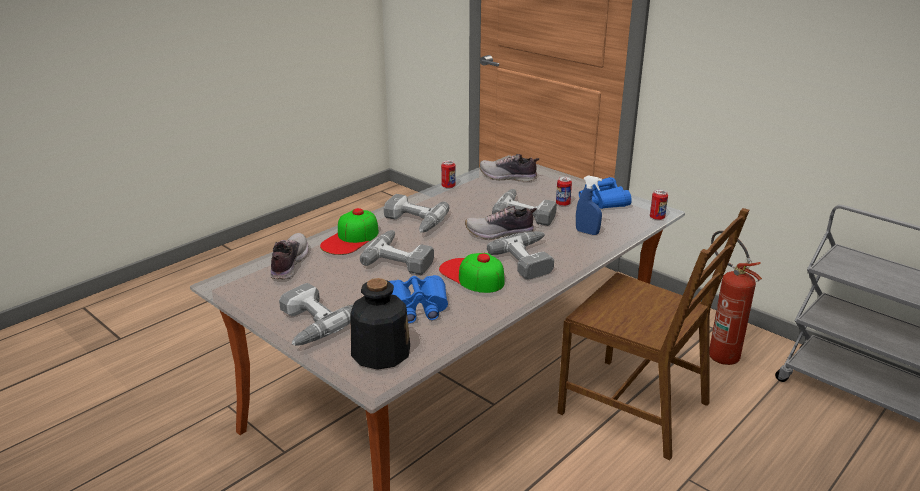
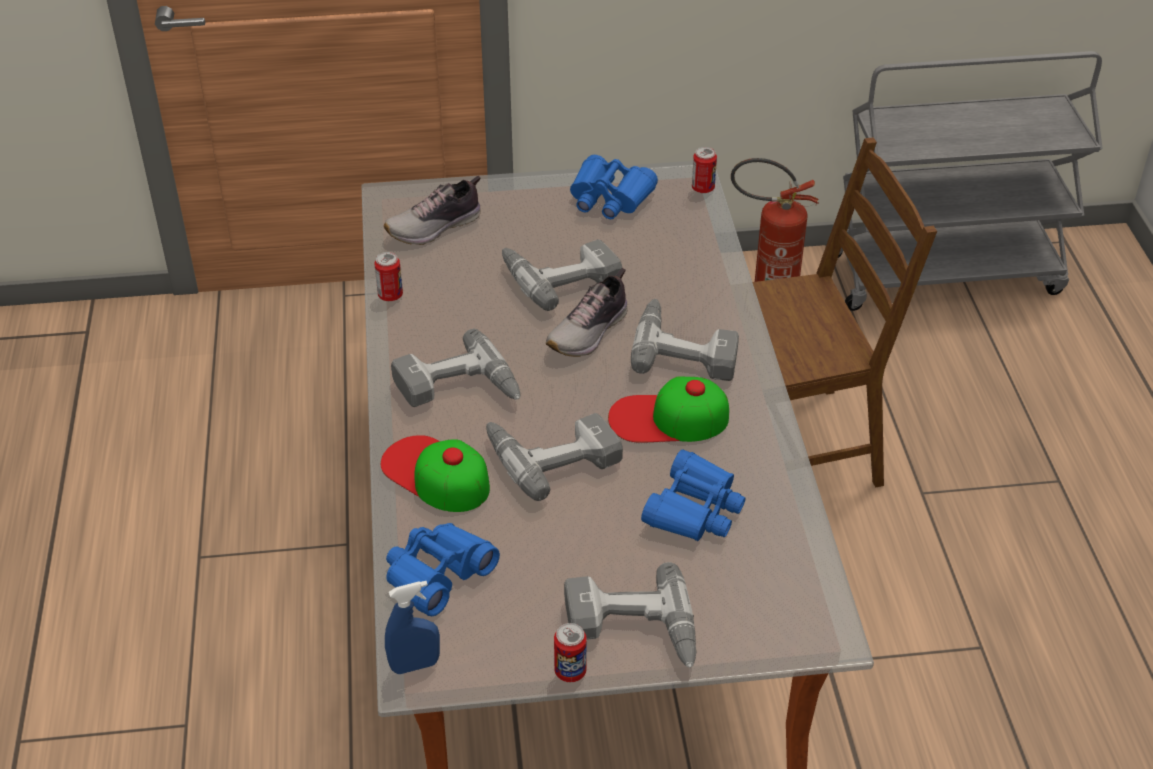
camera: 50 degrees left, 15 degrees up
(288, 264) = (438, 574): shoe -> blue binoculars
(351, 239) = (435, 474): cap -> cap turned 150 degrees clockwise
(380, 353) = (766, 596): bottle -> none
(563, 204) = (576, 233): can -> can (570, 671)
(587, 232) = (673, 262): blue spray bottle -> blue spray bottle (415, 665)

